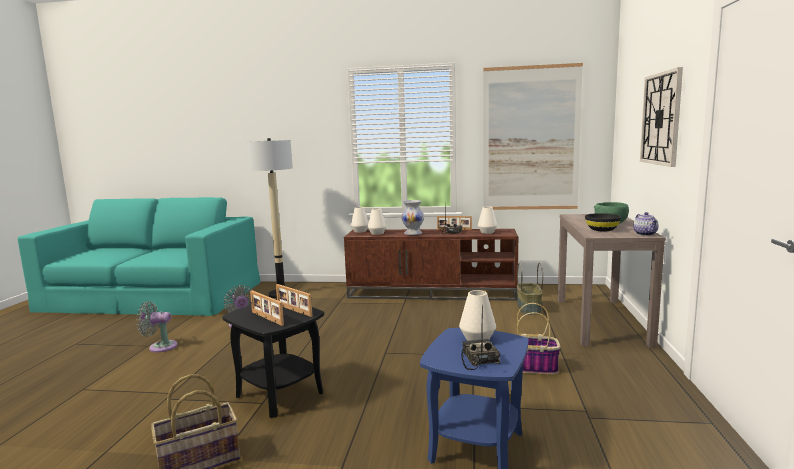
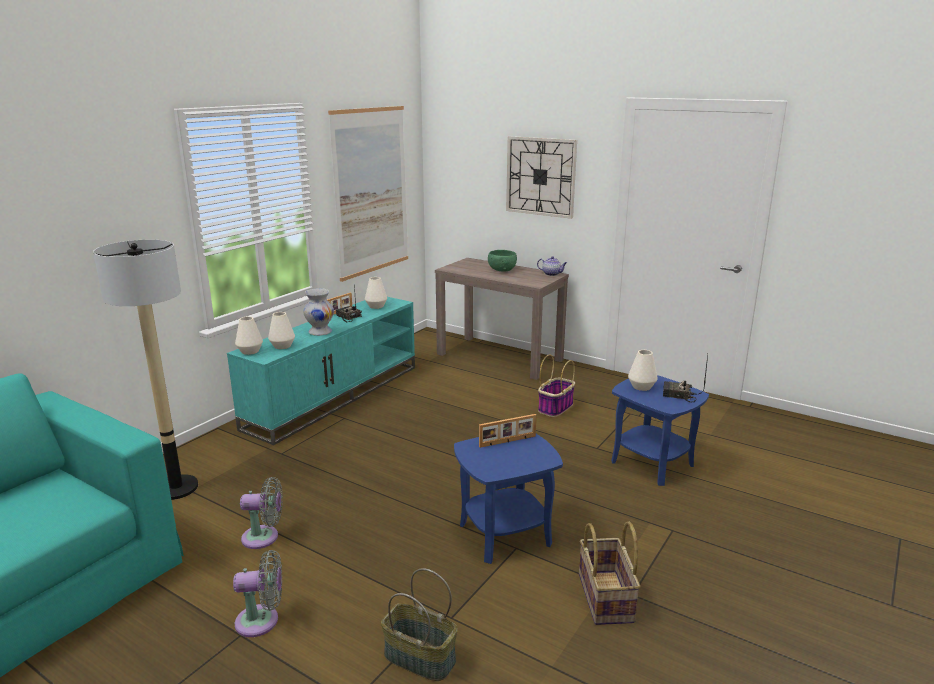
camera: 65 degrees left, 10 degrees up
(160, 347) = (262, 621): grey fan -> grey fan turned 120 degrees counterclockwise
(266, 318) = (520, 458): picture frame -> none
(280, 394) = (505, 534): black side table -> blue side table
(432, 293) = (334, 395): brown tv stand -> turquoise tv stand
(528, 308) = (440, 370): basket -> basket (418, 658)
(602, 229) = (520, 278): black bowl -> none

